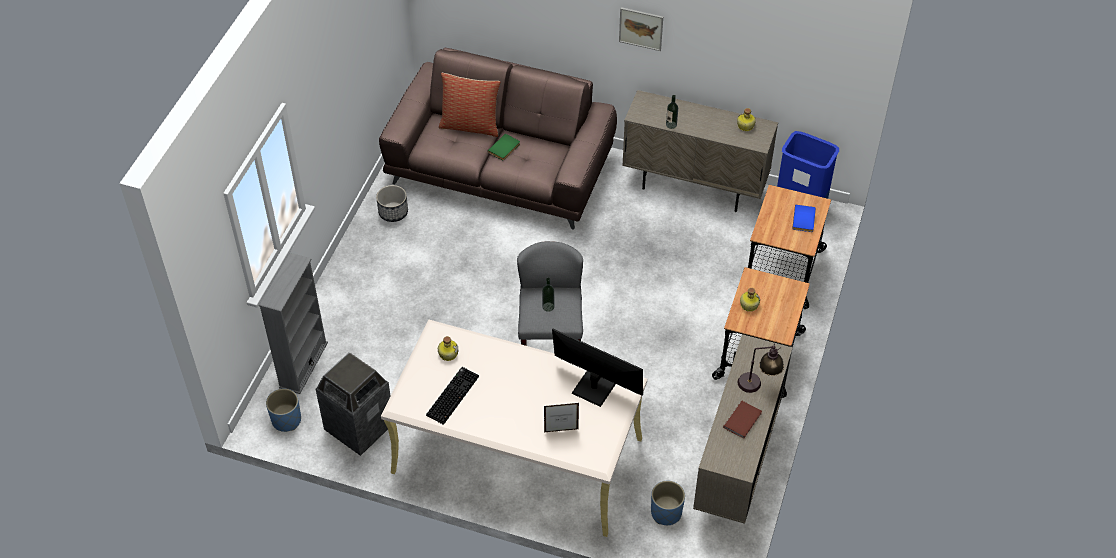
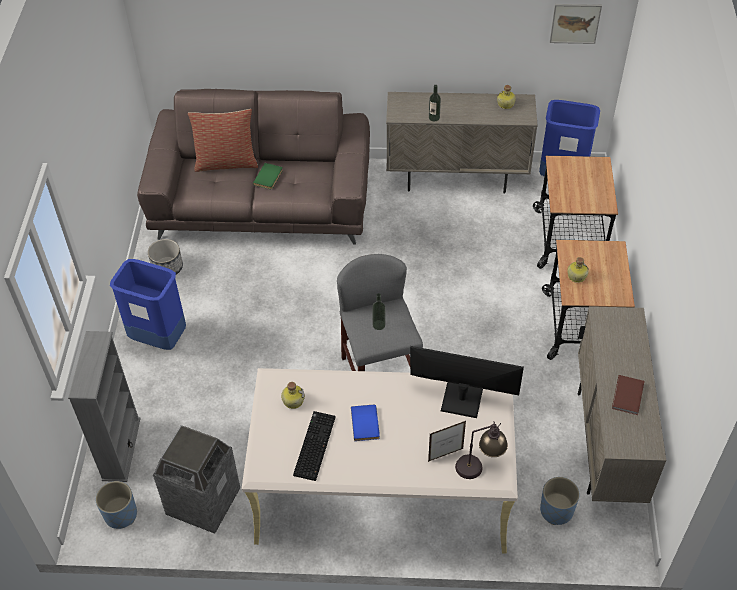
camera: 15 degrees left, 0 degrees up
(365, 275) = (159, 338): none -> blue trash can
(641, 28) = (387, 24): picture -> picture (575, 23)
(758, 384) = (627, 354): table lamp -> table lamp (479, 466)
(805, 219) = (594, 181): blue book -> blue book (366, 423)

